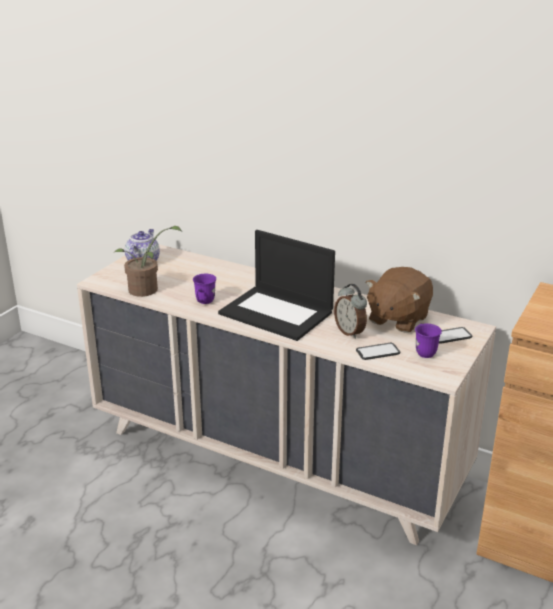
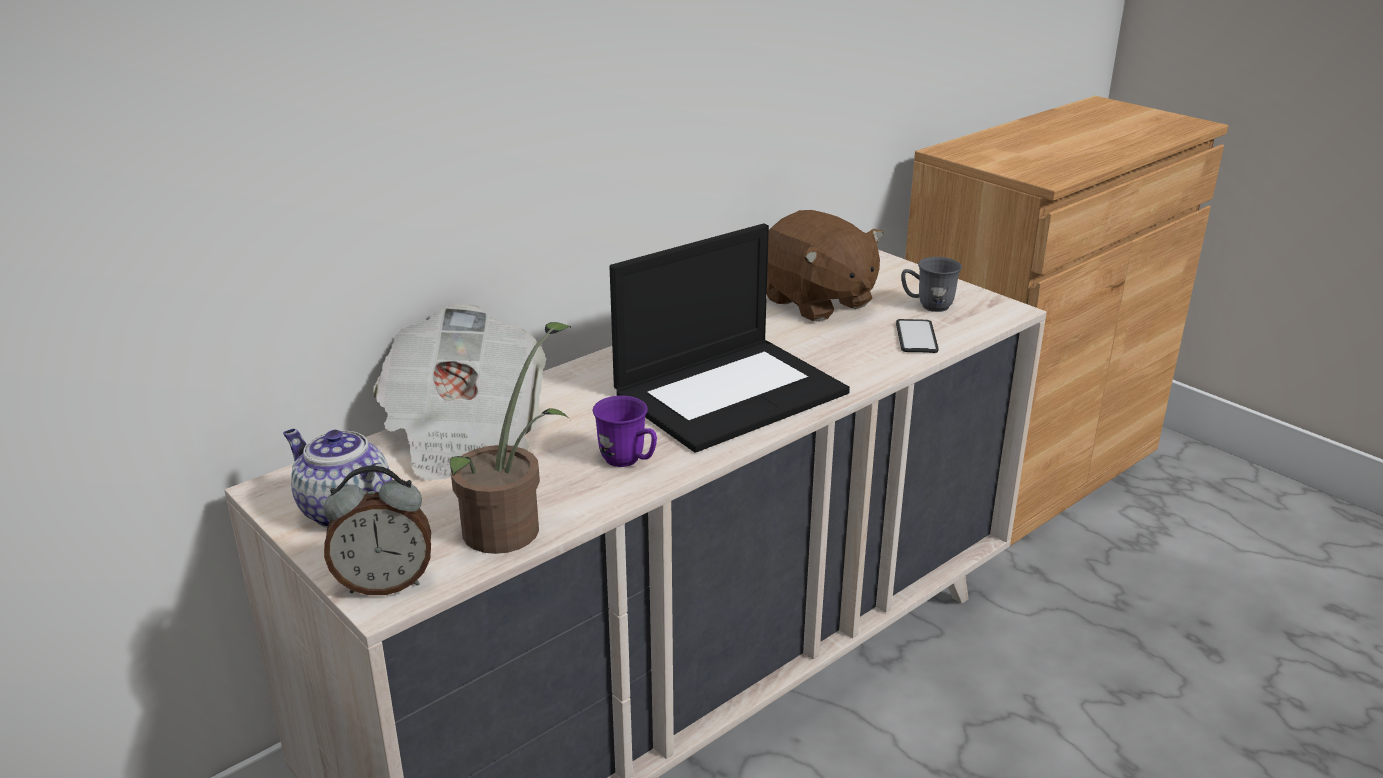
camera: 70 degrees left, 0 degrees up
(206, 268) = (463, 433): none -> newspaper
(350, 332) = (840, 345): alarm clock -> alarm clock (385, 583)
(424, 351) = (927, 305): purple mug -> grey mug
(450, 336) = (890, 280): phone -> none

